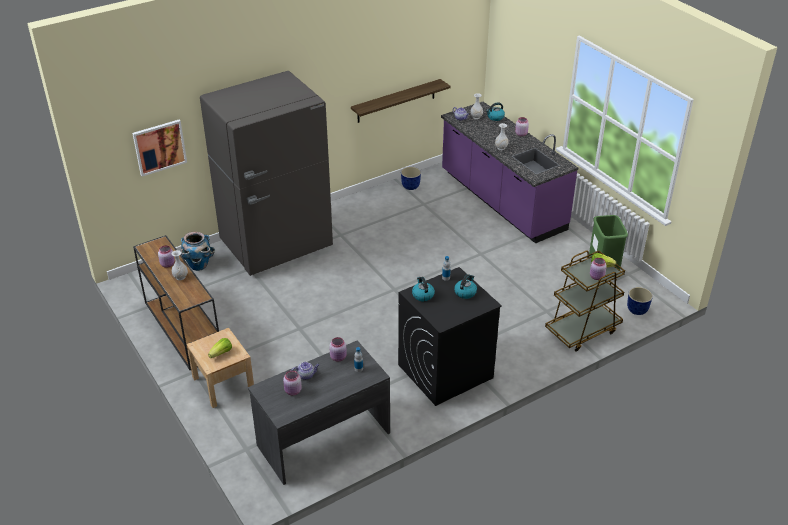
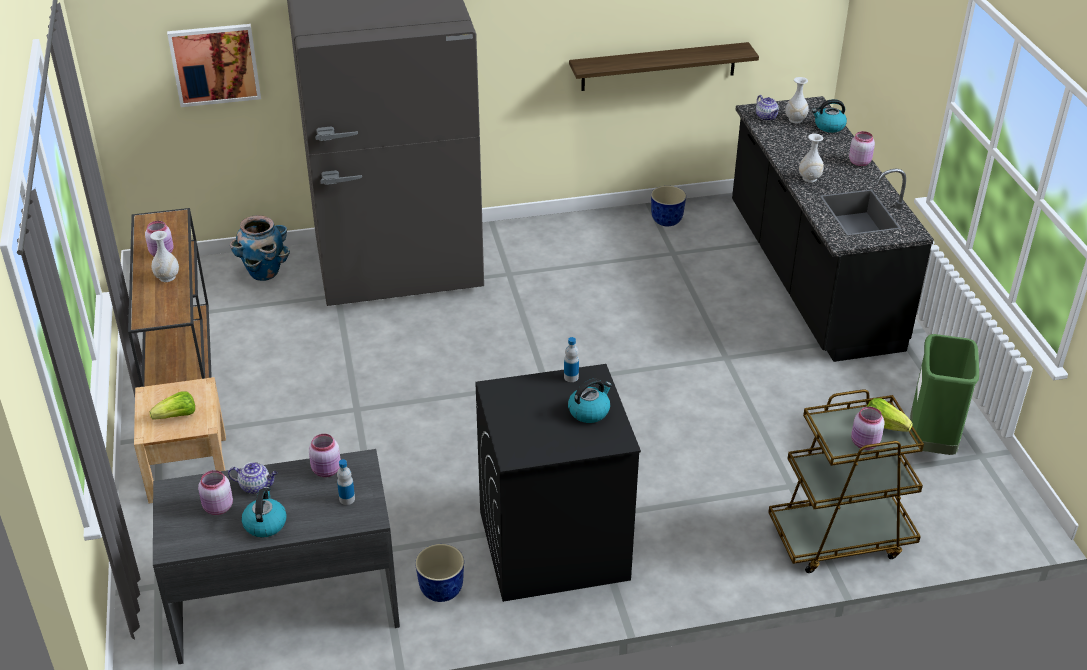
camera: 20 degrees right, 0 degrees up
(422, 295) = (512, 397): kettle -> kettle (265, 523)
(501, 201) = (810, 277): purple counter -> black counter
(637, 310) = (964, 527): planter -> planter (442, 590)

